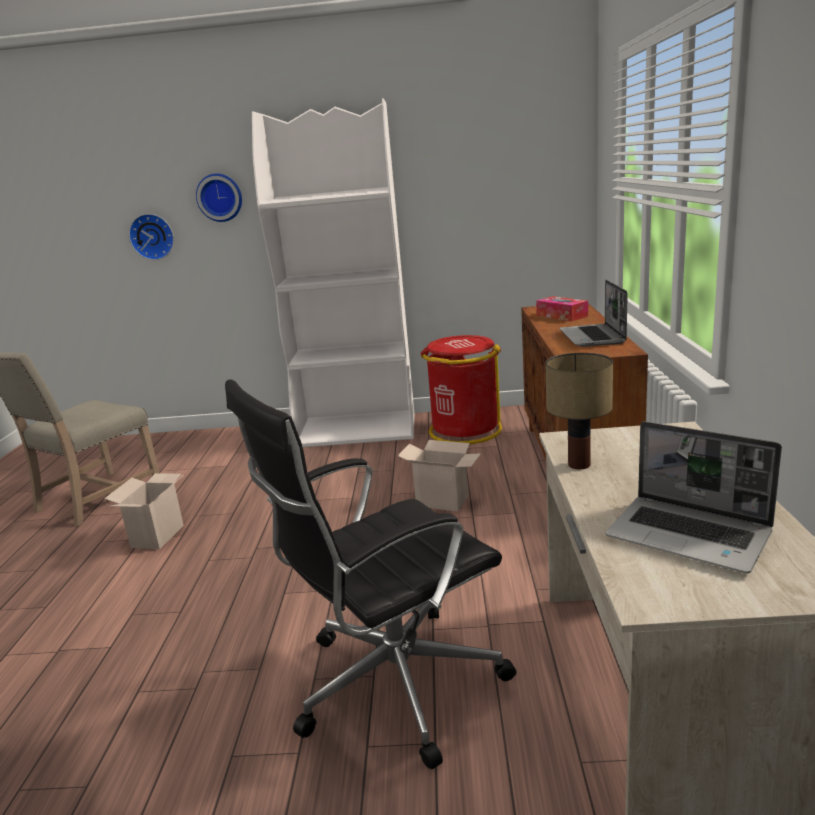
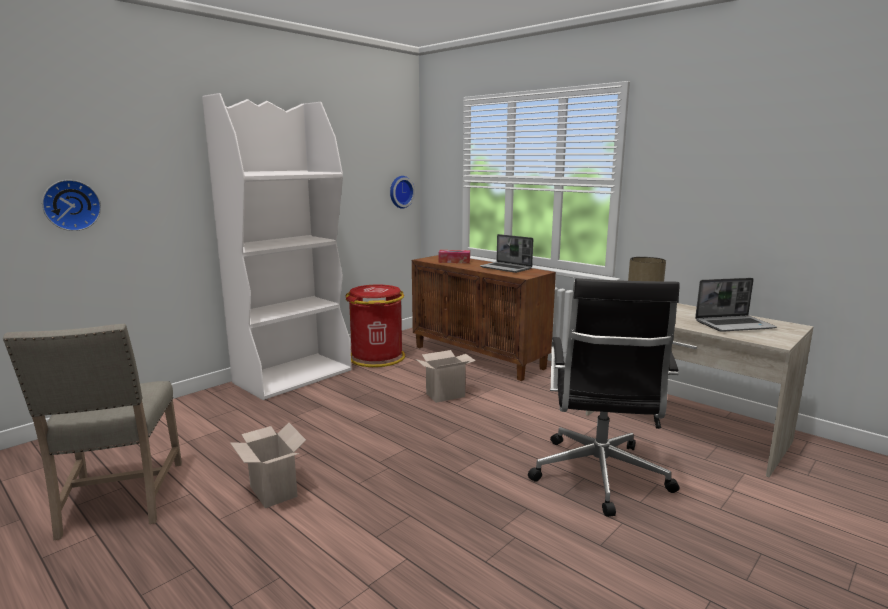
camera: 50 degrees left, 5 degrees down
(220, 197) = (154, 168): wall clock -> wall clock (400, 192)

